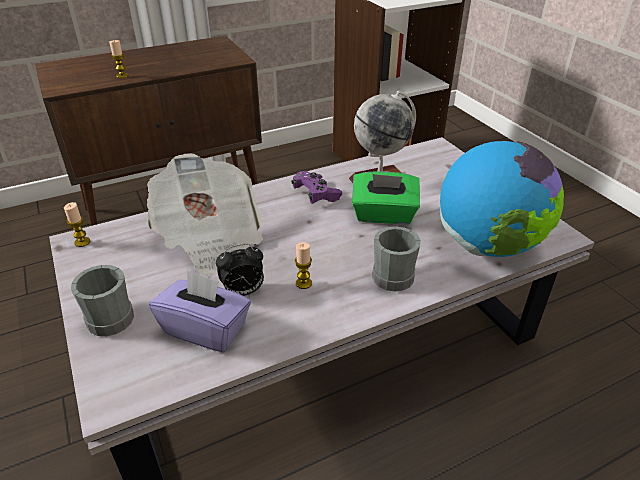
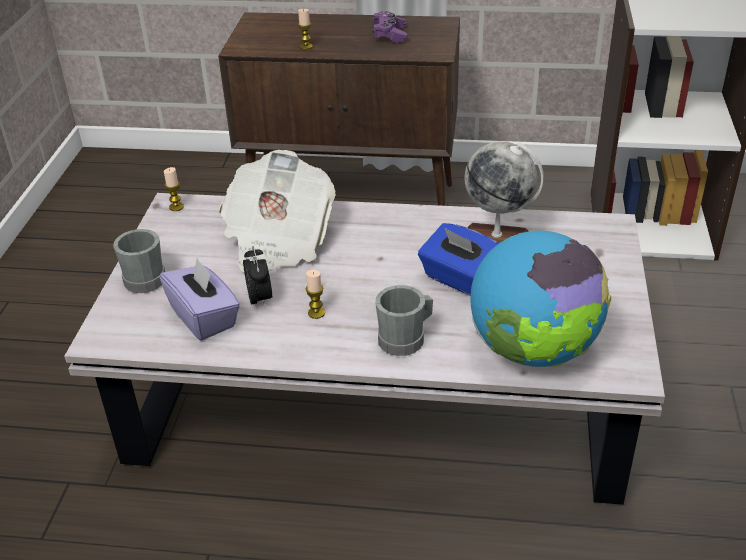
camera: 35 degrees right, 0 degrees up
(243, 292) = (260, 299): alarm clock -> alarm clock turned 120 degrees counterclockwise
(316, 194) = (415, 233): purple game controller -> purple game controller (390, 35)
(383, 215) = (460, 279): green tissue box -> blue tissue box

